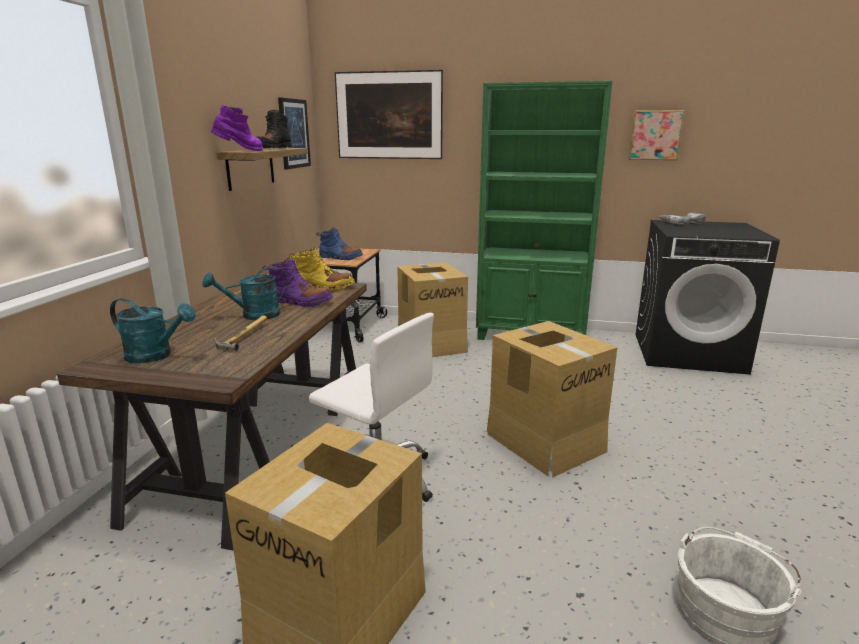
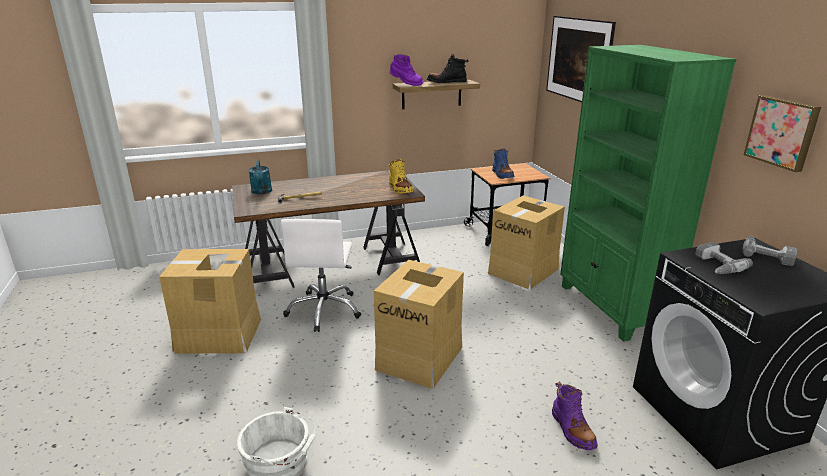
camera: 60 degrees right, 5 degrees up
(254, 315) = (331, 190): turquoise watering can -> none
(294, 133) = (500, 68): picture -> none
(299, 302) = (364, 192): purple boot -> purple boot (572, 430)
(696, 232) = (715, 265): none -> power drill

